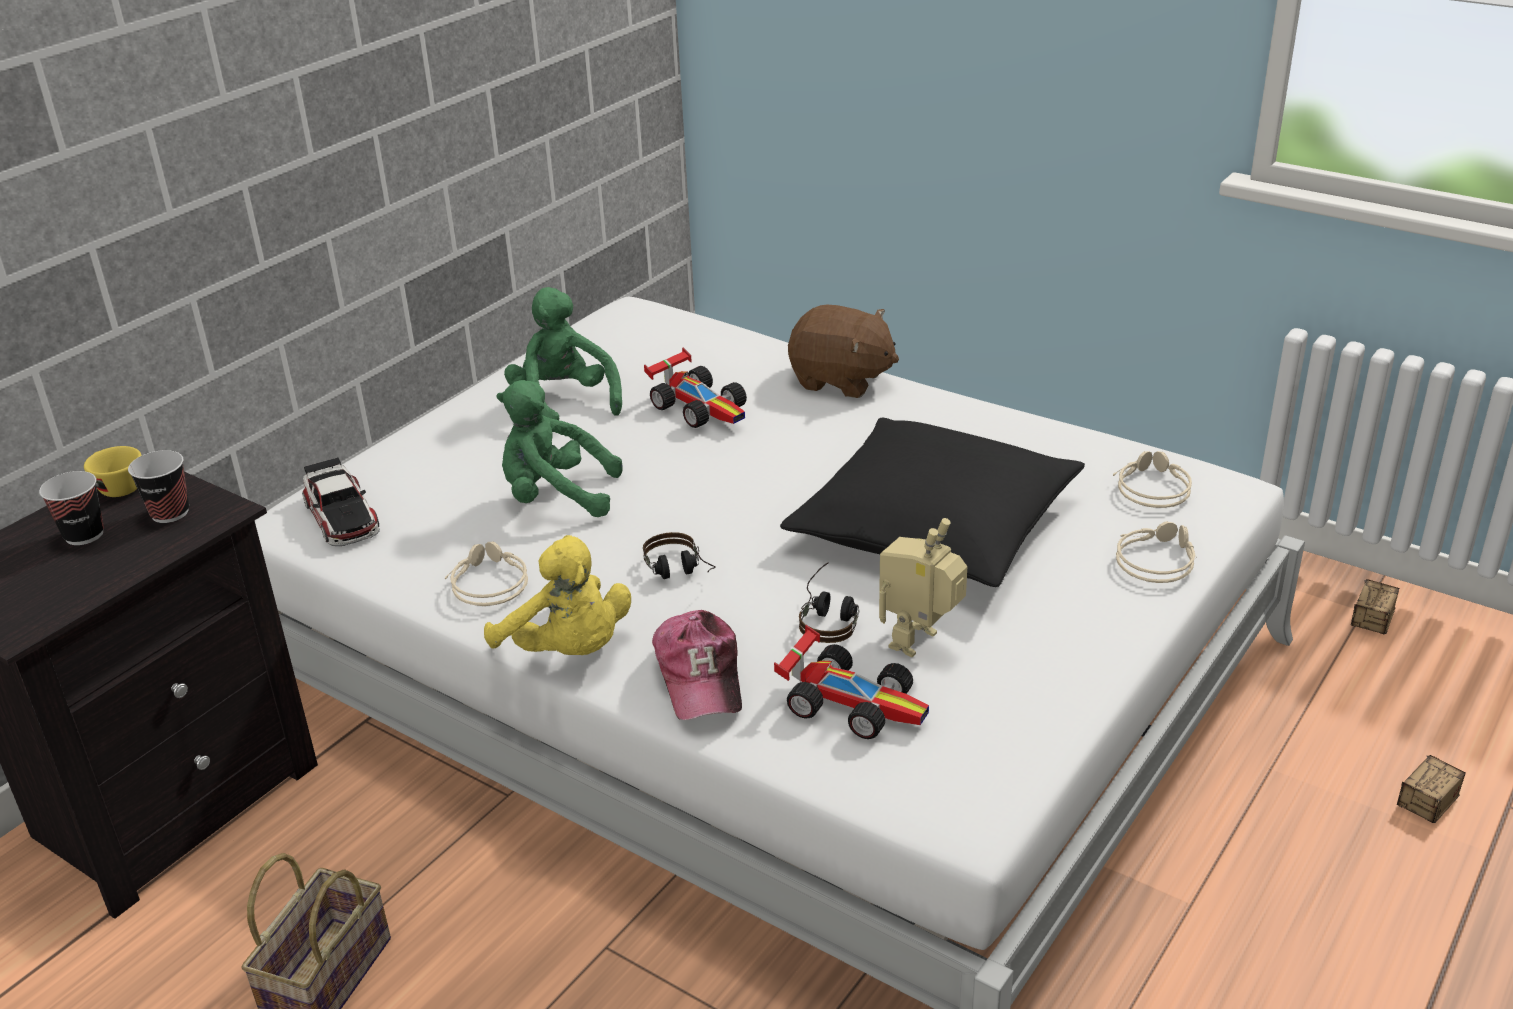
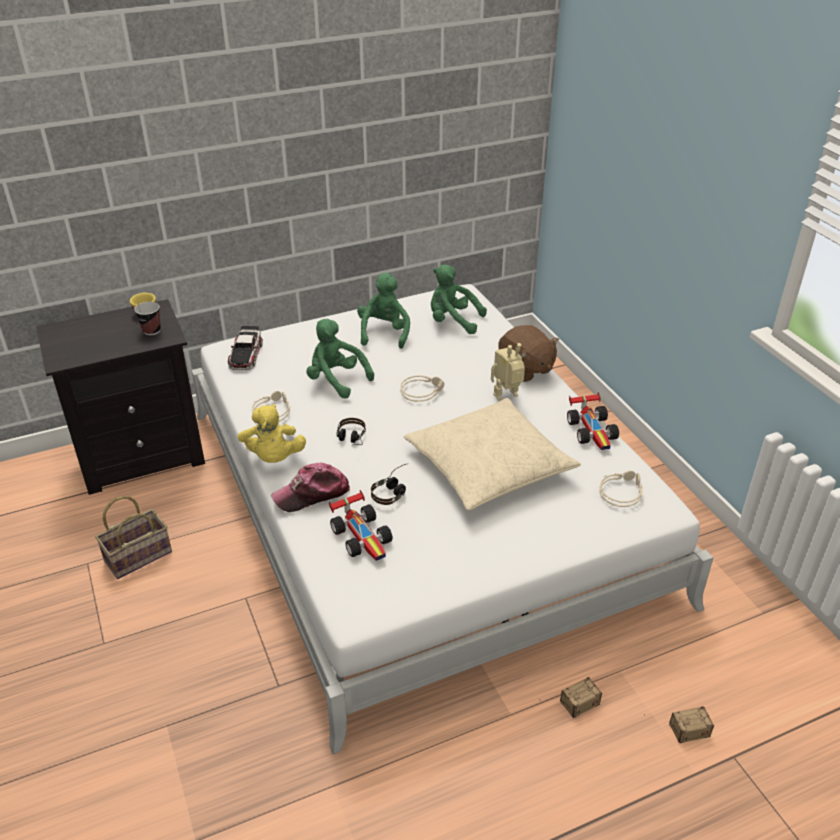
camera: 30 degrees right, 5 degrees up
(84, 535) = (115, 329): cup -> none
(662, 352) = (453, 321): none -> green plush toy
(700, 676) = (312, 494): cap -> cap turned 45 degrees clockwise
(701, 406) = (441, 358): toy car -> toy car (593, 430)
(921, 643) = (420, 522): toy robot -> toy robot (507, 397)
(933, 526) = (488, 466): black pillow -> beige pillow
(1155, 559) = (579, 530): beige headphones -> beige headphones (422, 391)
(1365, 636) = (749, 627): storage box -> storage box (561, 712)

